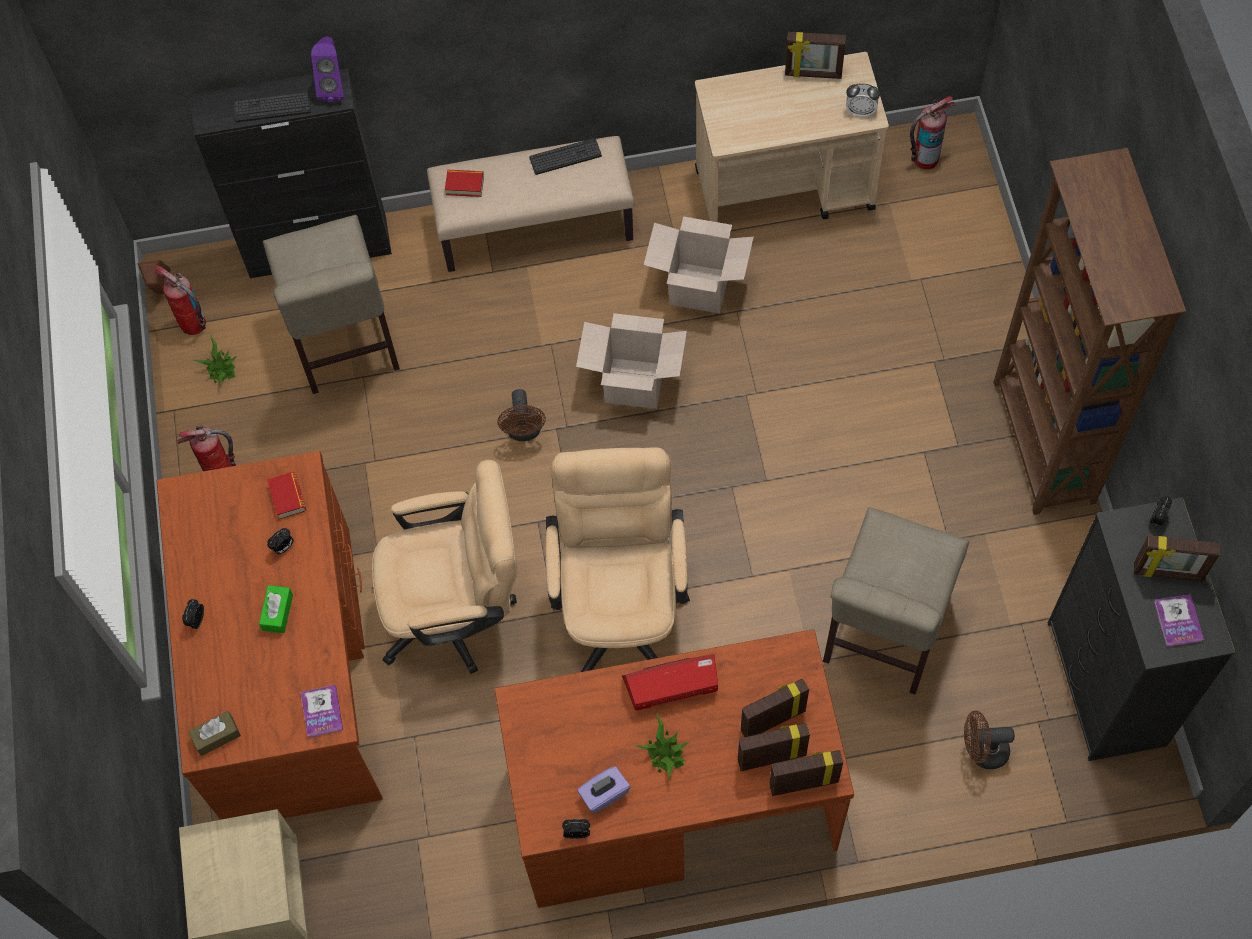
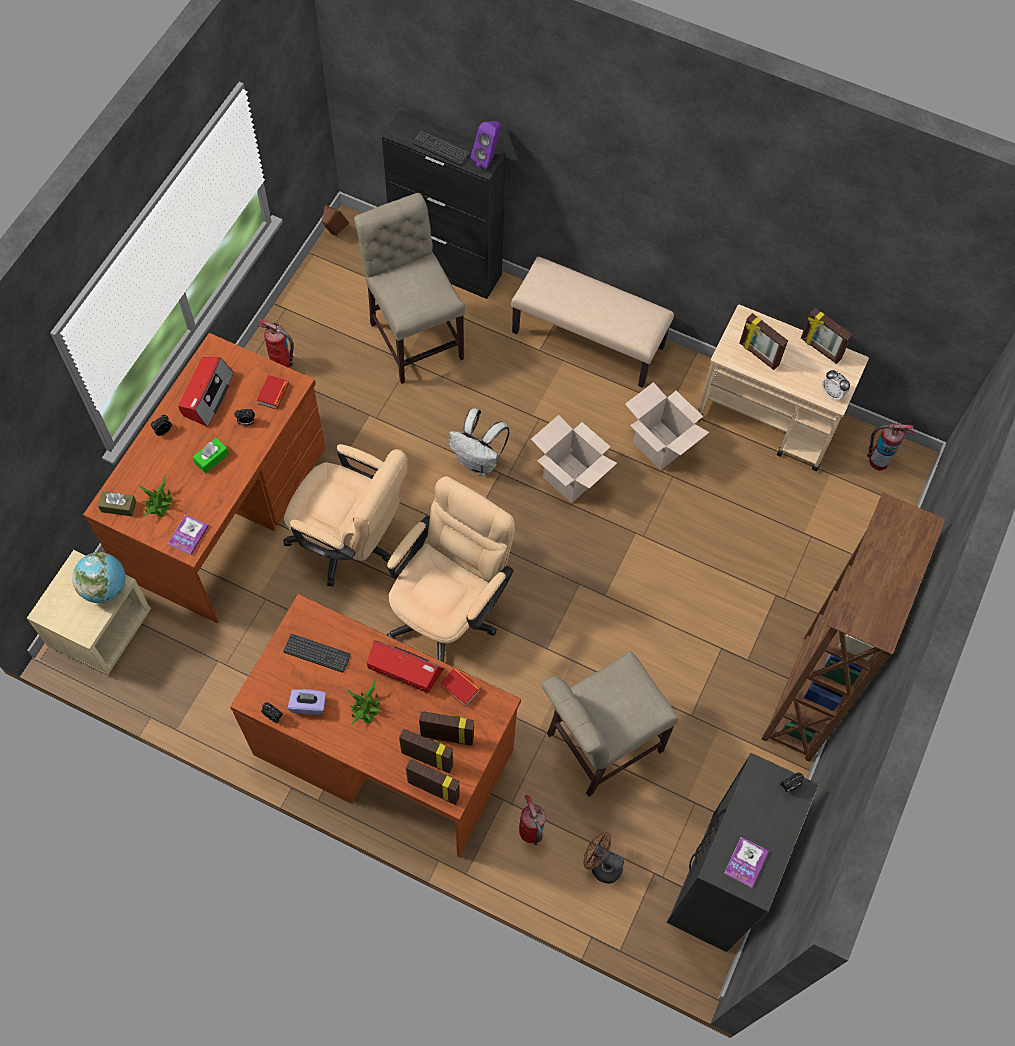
camera: 30 degrees right, 0 degrees up
(193, 325) = (337, 265): fire extinguisher -> fire extinguisher (530, 832)
(214, 549) = (207, 395): none -> radio
(221, 368) = (332, 301): potted plant -> potted plant (159, 503)
(251, 842) = (105, 587): none -> globe
(344, 345) = (414, 336): beige chair -> beige chair turned 135 degrees clockwise
(465, 185) = (550, 281): book -> book (460, 688)
(524, 432) = (479, 461): brown fan -> white backpack
(565, 157) = (627, 303): keyboard -> keyboard (317, 653)
(1168, 573) = (765, 826): picture frame -> picture frame (758, 355)

